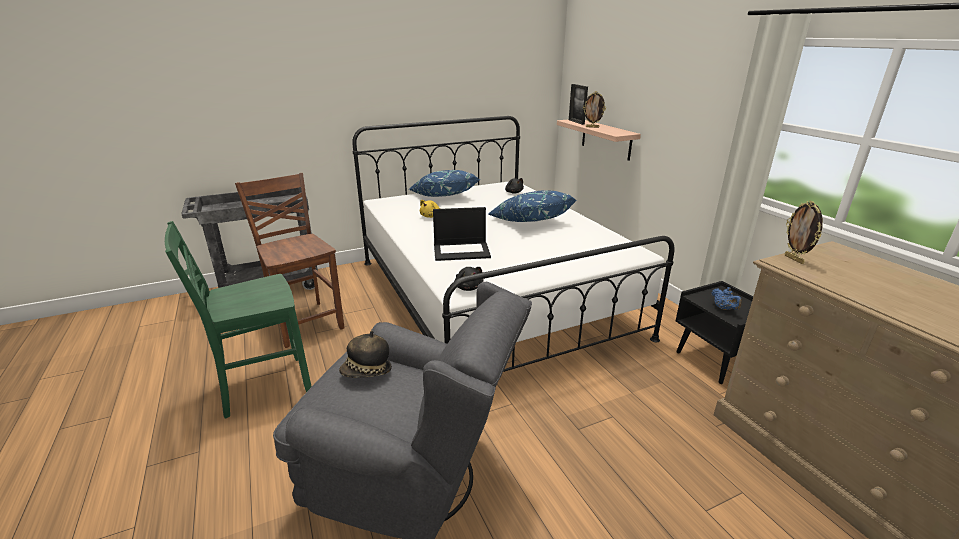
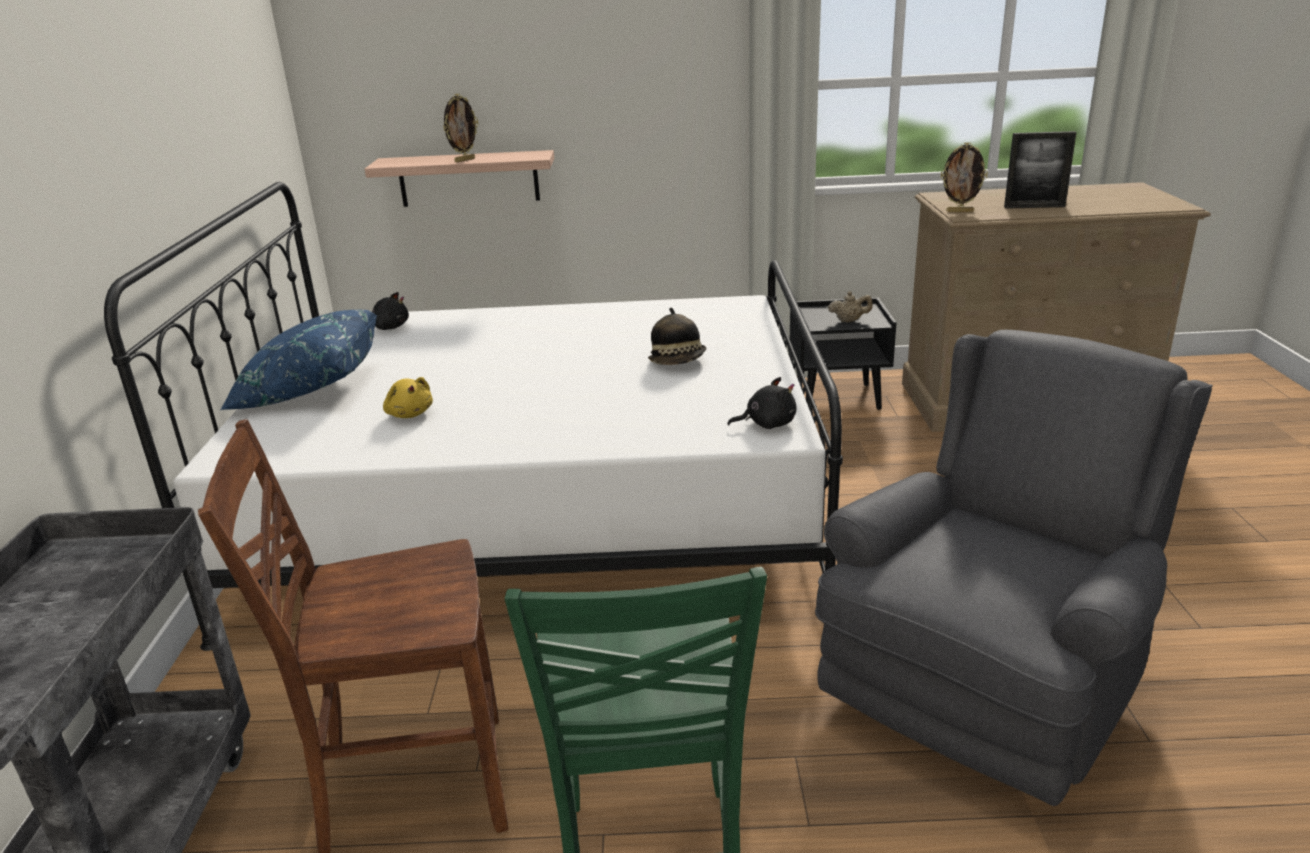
camera: 65 degrees left, 0 degrees up
(367, 372) = (951, 561): hat -> hat (678, 362)
(462, 251) = (617, 409): laptop -> none
(530, 221) = (547, 340): blue pillow -> none
(576, 122) = (406, 162): picture frame -> picture frame (1034, 207)
(724, 308) = (849, 321): blue teapot -> beige teapot

